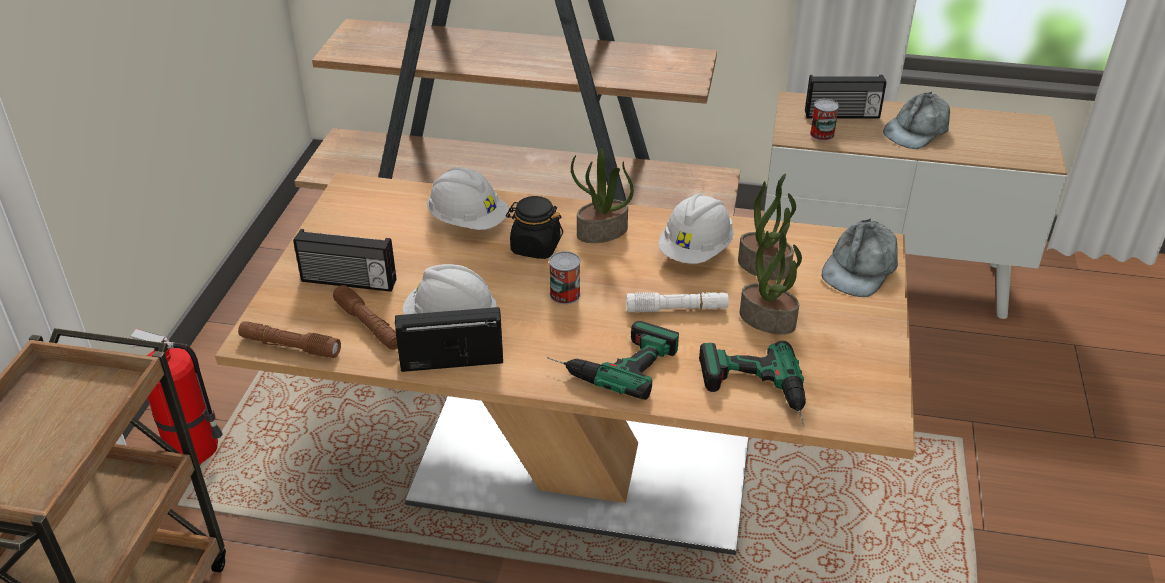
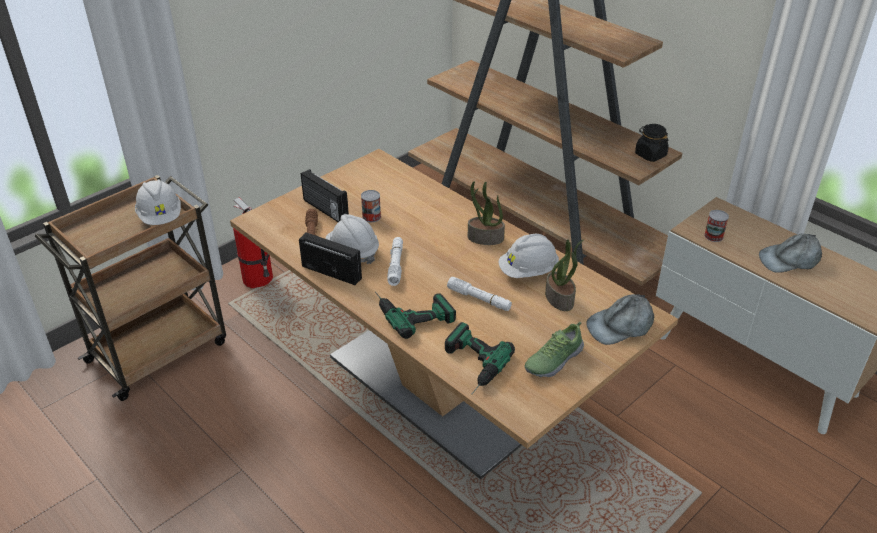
camera: 35 degrees right, 0 degrees up
(290, 346) = (265, 230): brown flashlight -> none
(468, 221) = (418, 202): white hard hat -> white hard hat (160, 217)
(528, 313) = (396, 265): none -> white flashlight
(535, 247) = (439, 231): black jar -> black jar (650, 155)
(565, 294) = (426, 263): can -> can (371, 216)
(768, 319) = (526, 329): potted plant -> none
(836, 341) = (553, 360): none -> shoe
(842, 115) = (743, 229): radio -> none

